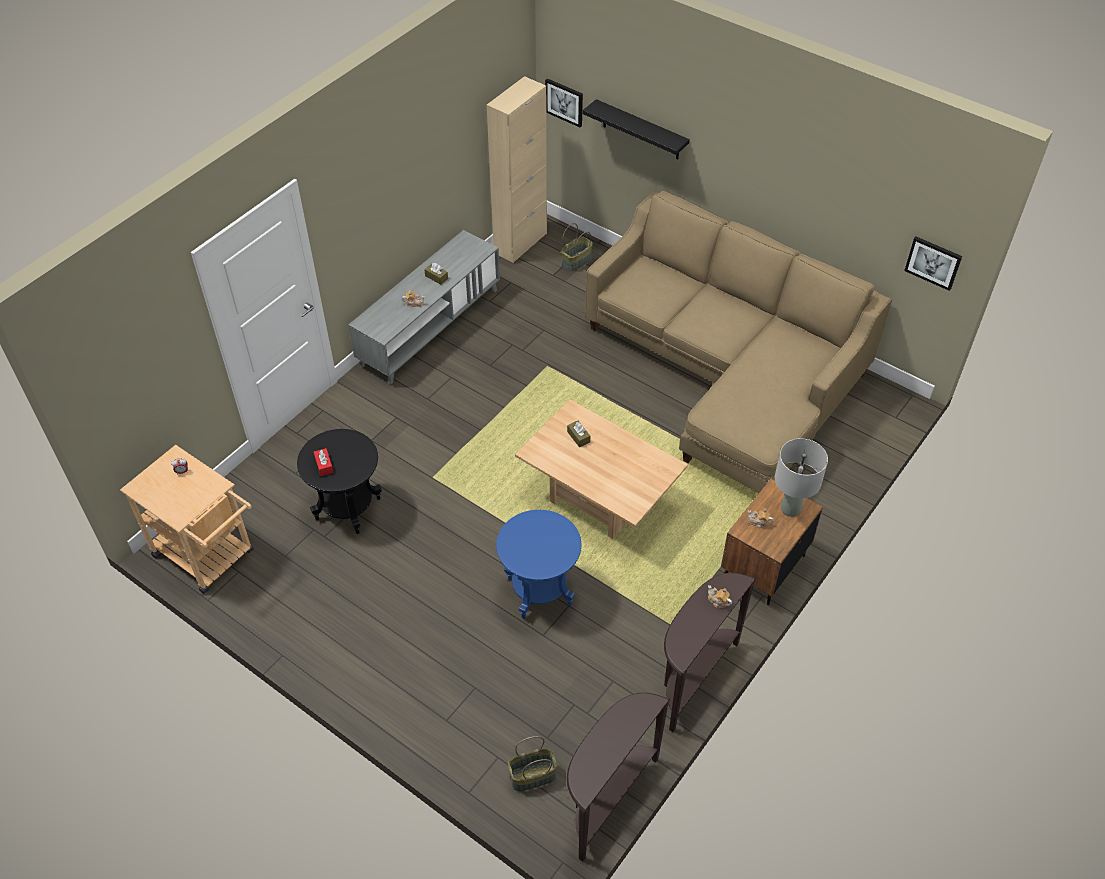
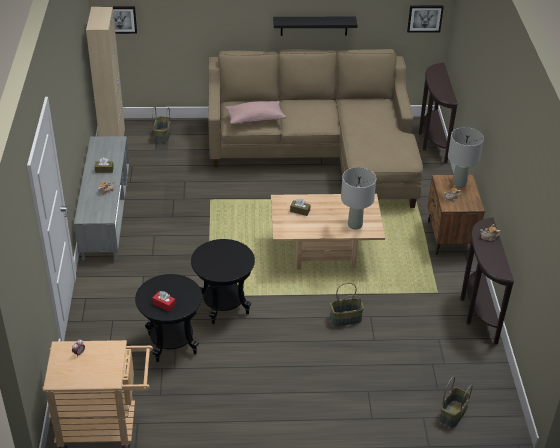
camera: 40 degrees left, 10 degrees down
(435, 499) = (224, 306): none -> black side table
(539, 591) = (345, 319): blue side table -> basket
(607, 799) = (503, 398): brown console table -> brown console table (431, 141)
(618, 489) = (354, 225): none -> grey table lamp
(641, 130) = (190, 15): black shelf -> black shelf (314, 25)
(648, 295) = (255, 119): none -> pink pillow

